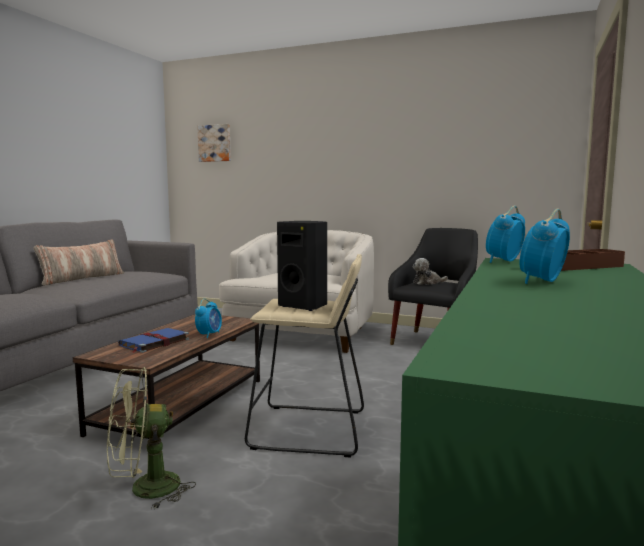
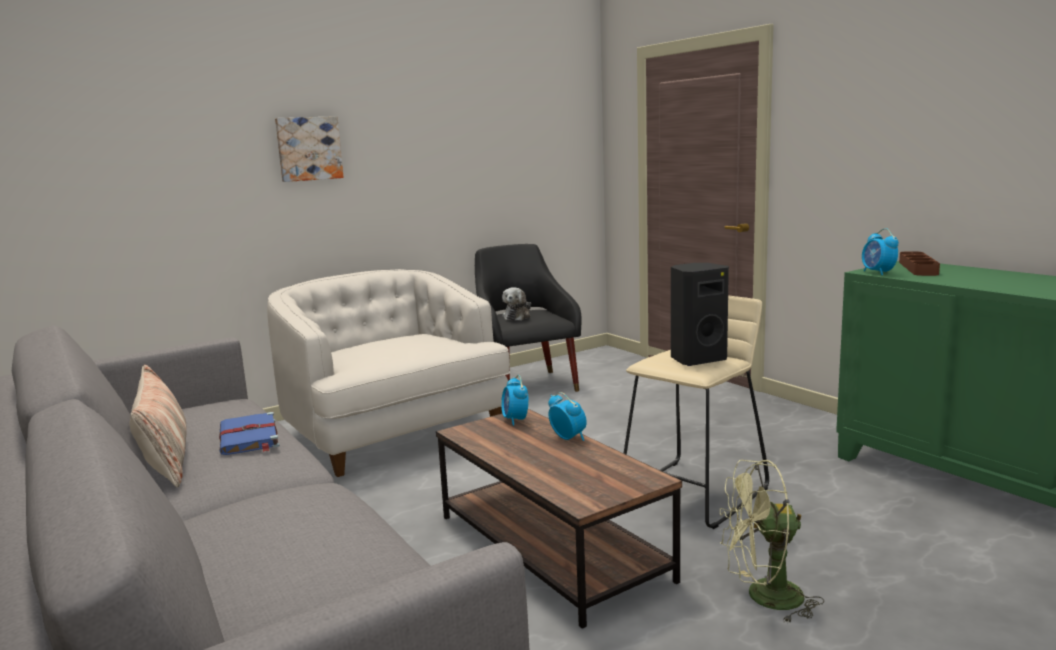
camera: 55 degrees left, 5 degrees up
(144, 490) = (764, 598): green fan -> green fan turned 75 degrees clockwise
(154, 342) = (567, 468): blue book -> blue book (249, 437)
(215, 143) = (85, 139): picture -> picture (308, 148)
(542, 282) = (987, 281): alarm clock -> alarm clock (515, 420)

